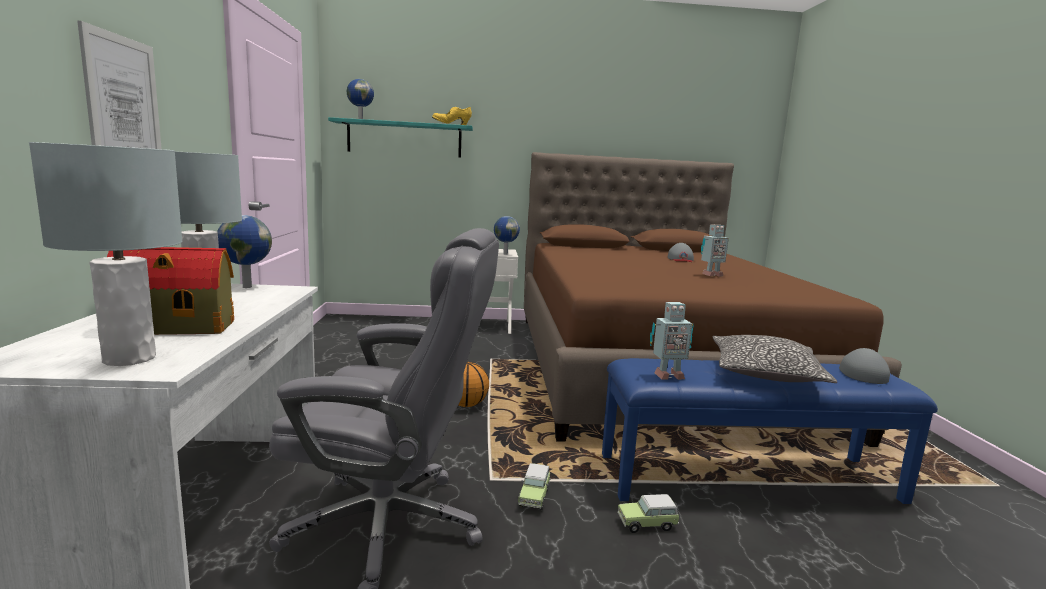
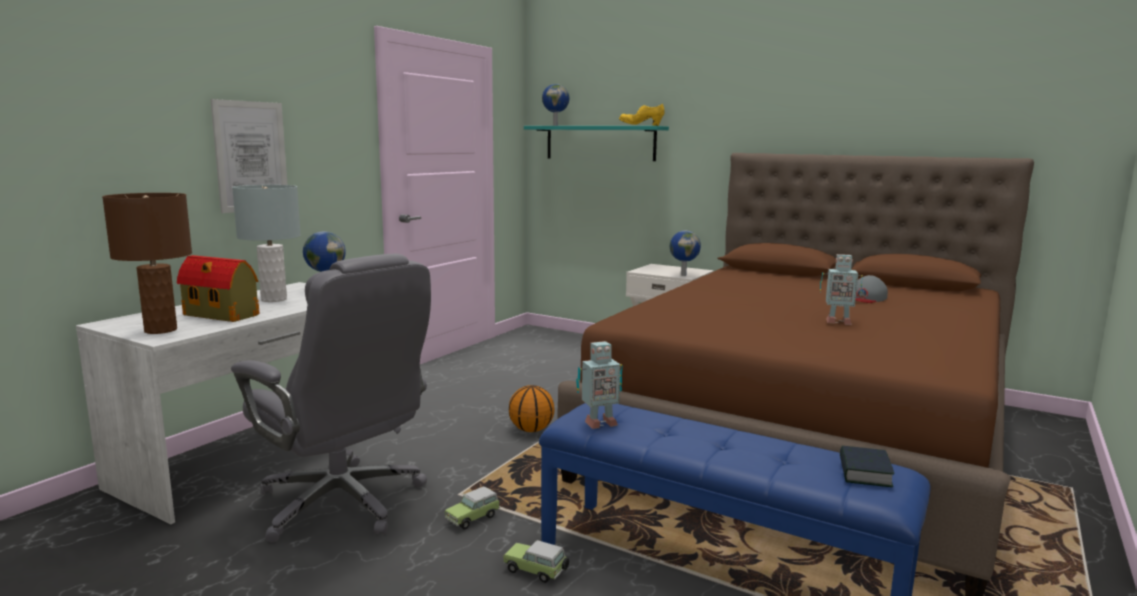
camera: 35 degrees right, 0 degrees up
(128, 358) = (160, 330): grey table lamp -> brown table lamp
(667, 375) = (599, 423): toy robot -> toy robot turned 45 degrees counterclockwise
(765, 373) = (722, 445): pillow -> none
(861, 373) = (864, 473): grey cap -> book

